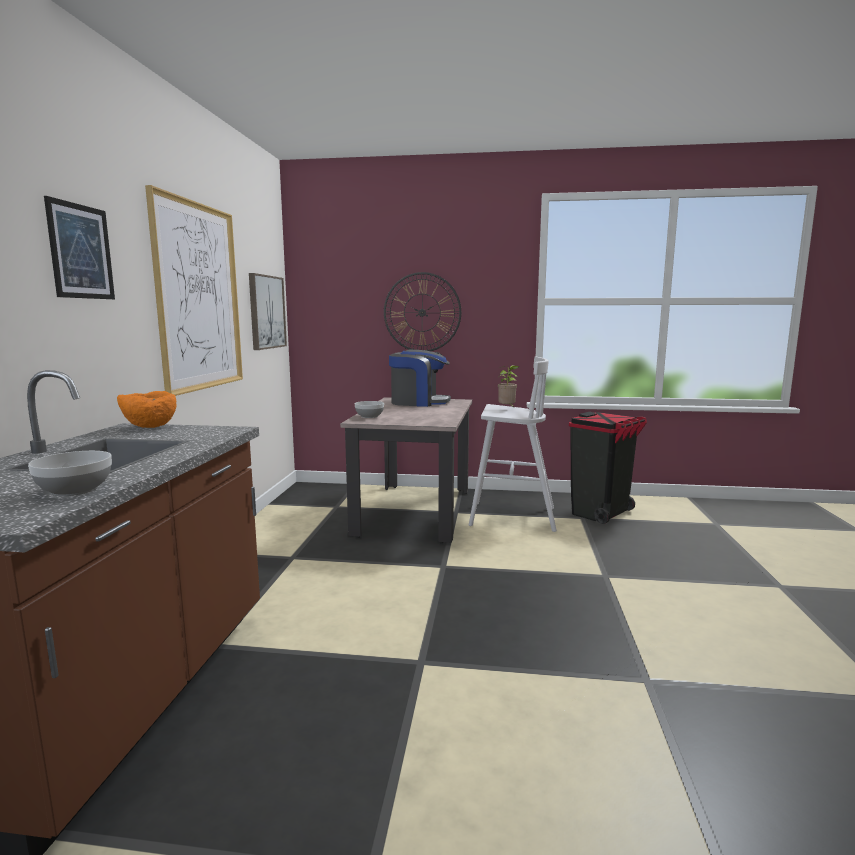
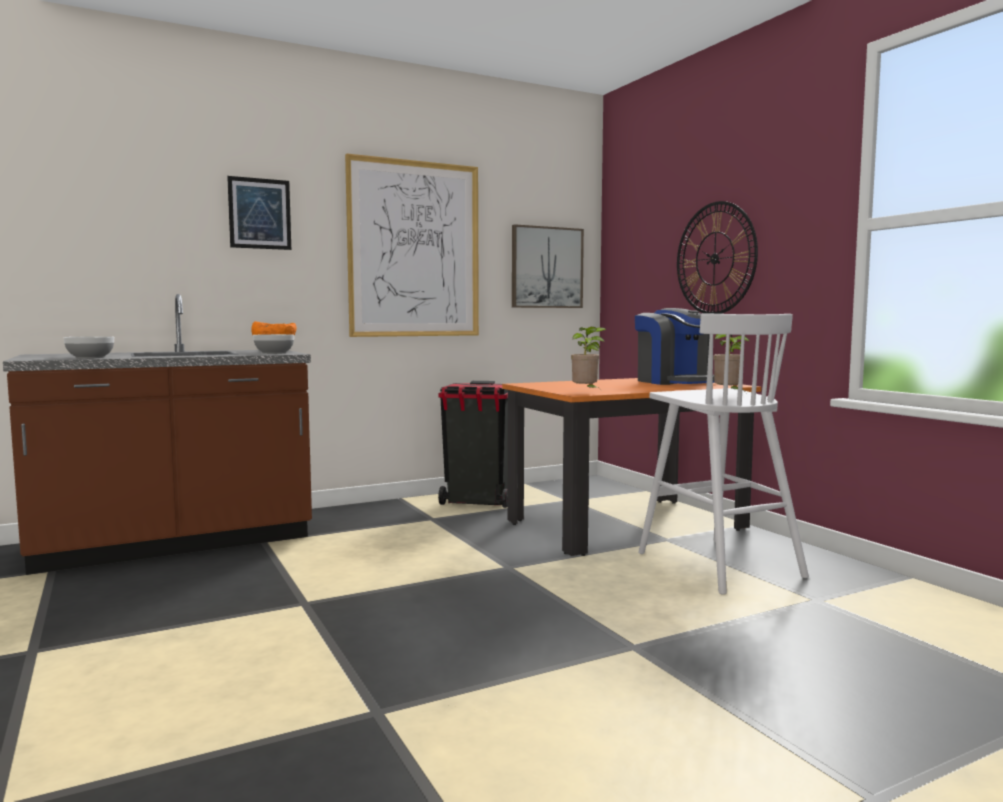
camera: 55 degrees right, 5 degrees down
(370, 416) = (554, 383): bowl -> bowl (274, 353)
(415, 511) = (626, 525): beige dining table -> orange dining table
(441, 421) = (586, 392): none -> potted plant
(600, 513) = (869, 607): black trash can -> black trash can (477, 502)

